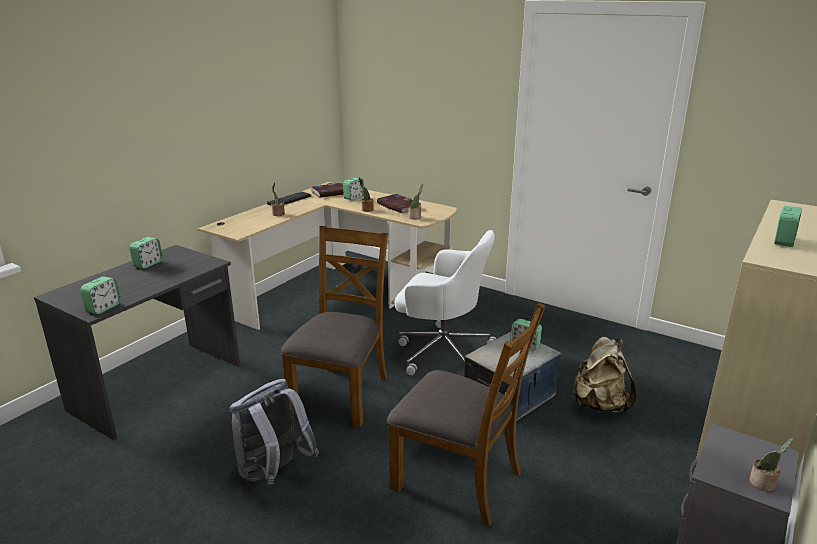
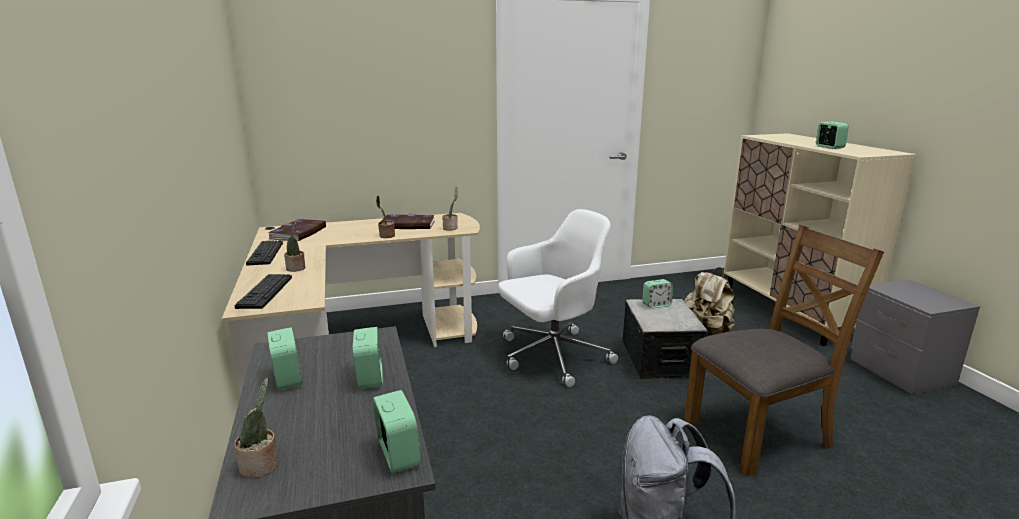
camera: 50 degrees left, 5 degrees down
(237, 222) = (265, 292): none -> keyboard
(341, 393) = (556, 437): brown chair -> none
(353, 198) = (339, 231): alarm clock -> alarm clock (369, 378)
(764, 484) = (946, 300): potted plant -> potted plant (261, 466)

